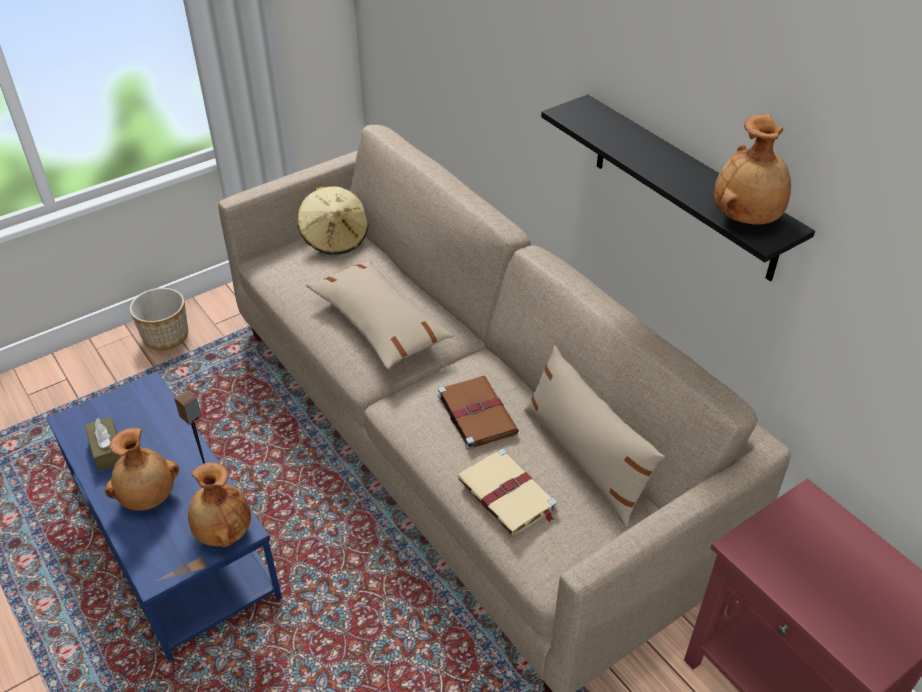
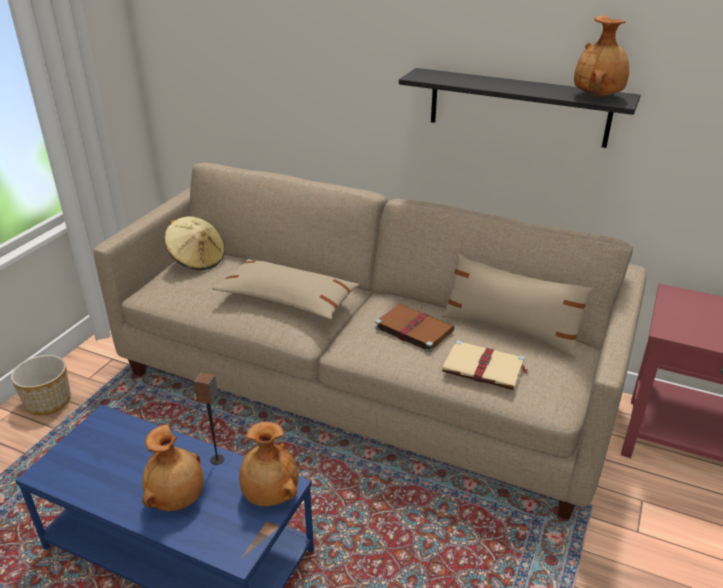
camera: 30 degrees left, 10 degrees down
(107, 451) = (104, 480): brown tissue box -> none

